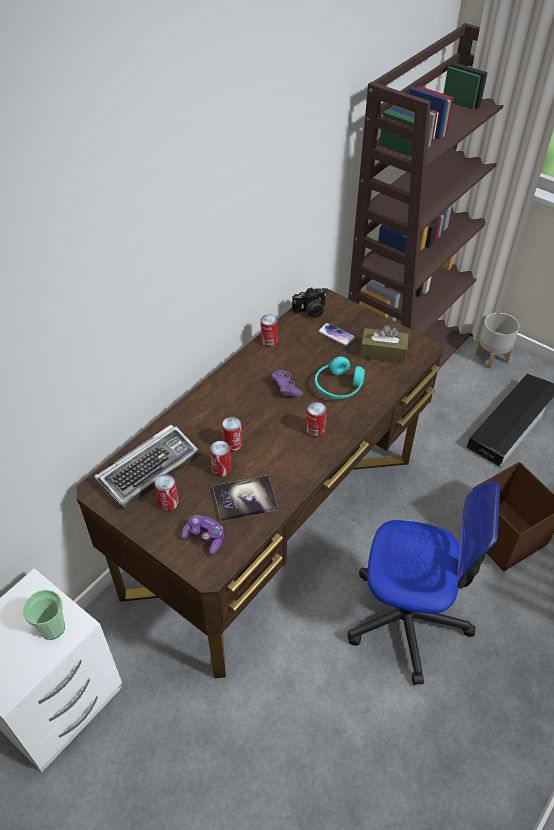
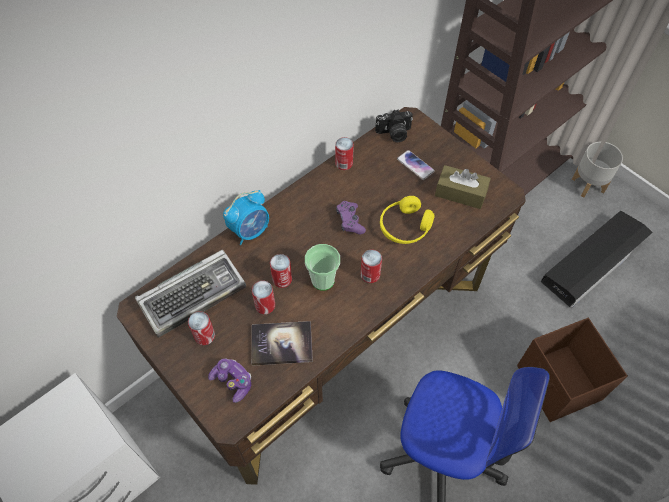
camera: 10 degrees right, 10 degrees up
(52, 628) = (80, 440): cup -> cup (323, 280)
(192, 408) = (250, 231): none -> alarm clock
(338, 386) = (405, 227): turquoise headphones -> yellow headphones

